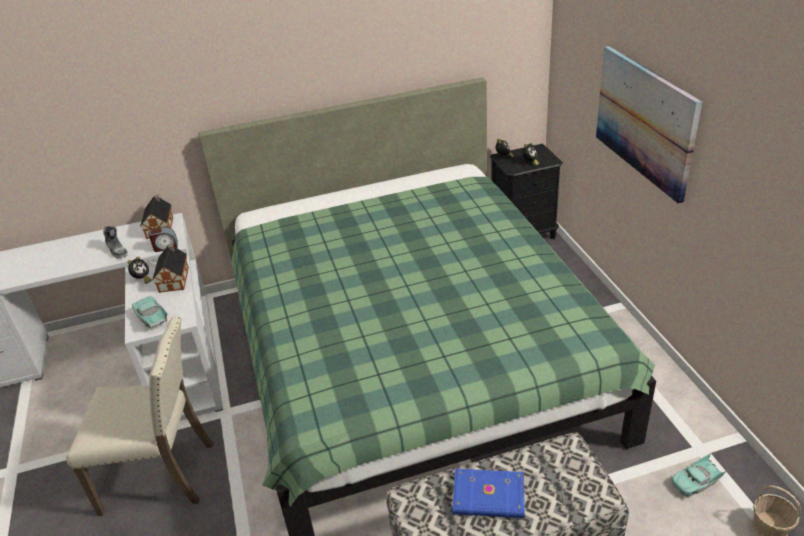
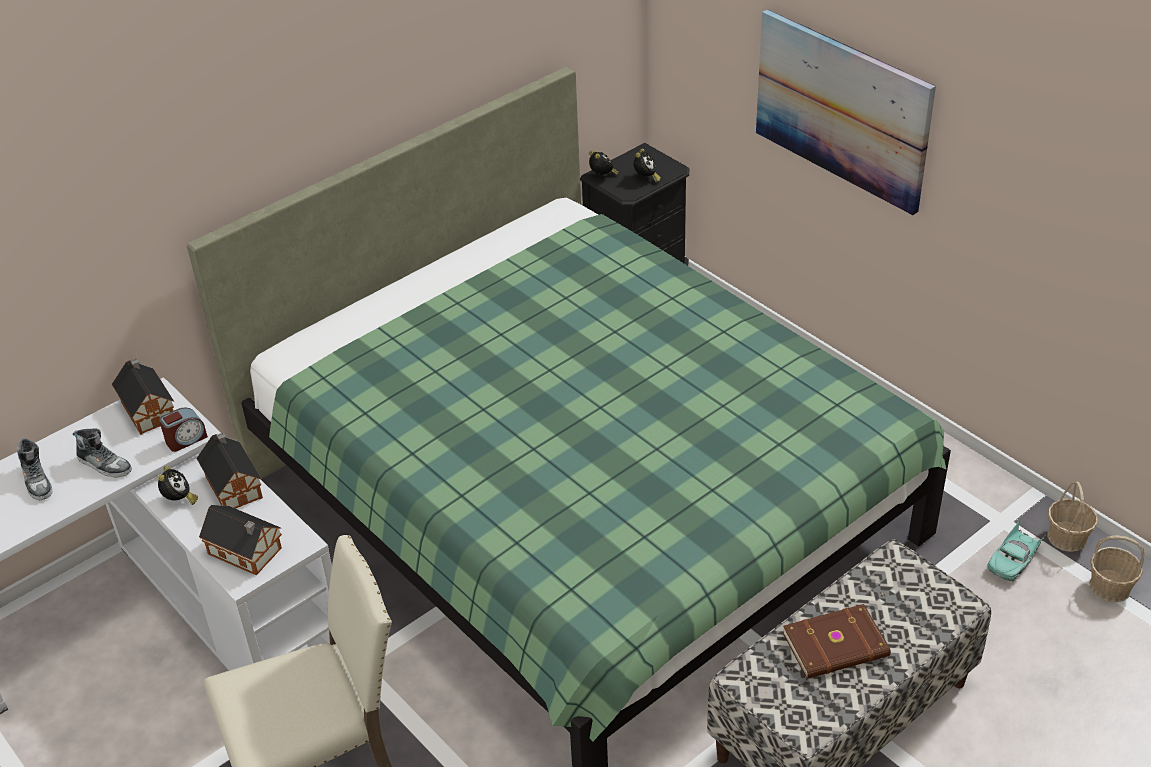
camera: 25 degrees left, 5 degrees up
(80, 250) = (37, 480): none -> shoe
(151, 317) = (246, 552): turquoise toy car -> toy house
(489, 497) = (837, 646): blue book -> brown book
(750, 477) = (1067, 537): none -> basket

